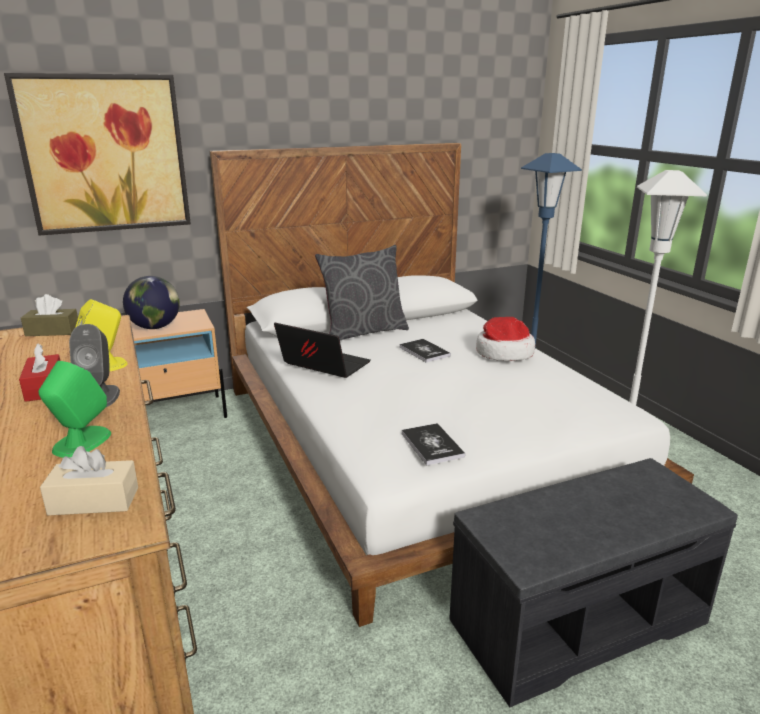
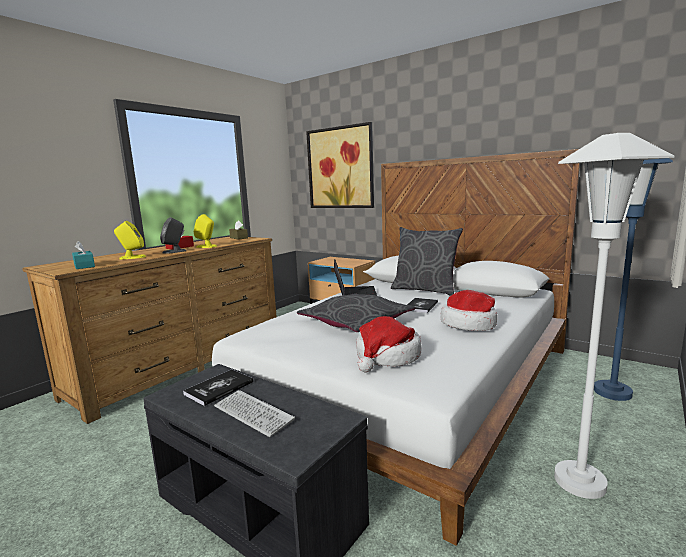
camera: 60 degrees right, 10 degrees down
(81, 442) = (132, 257): green speaker -> yellow speaker
(94, 501) = (84, 266): beige tissue box -> turquoise tissue box
(155, 327) = (336, 262): globe -> none
(432, 445) = (280, 335): book -> book (219, 388)
(435, 395) = (356, 322): none -> grey pillow
(551, 409) = (387, 357): none -> hat
(618, 512) = (253, 413): none -> keyboard

